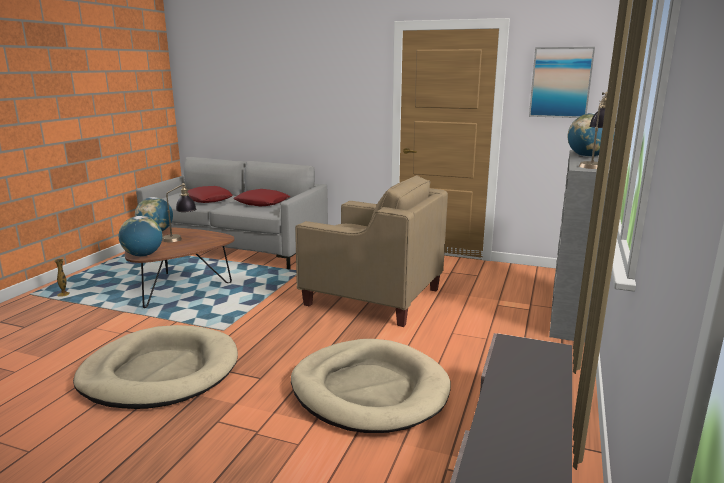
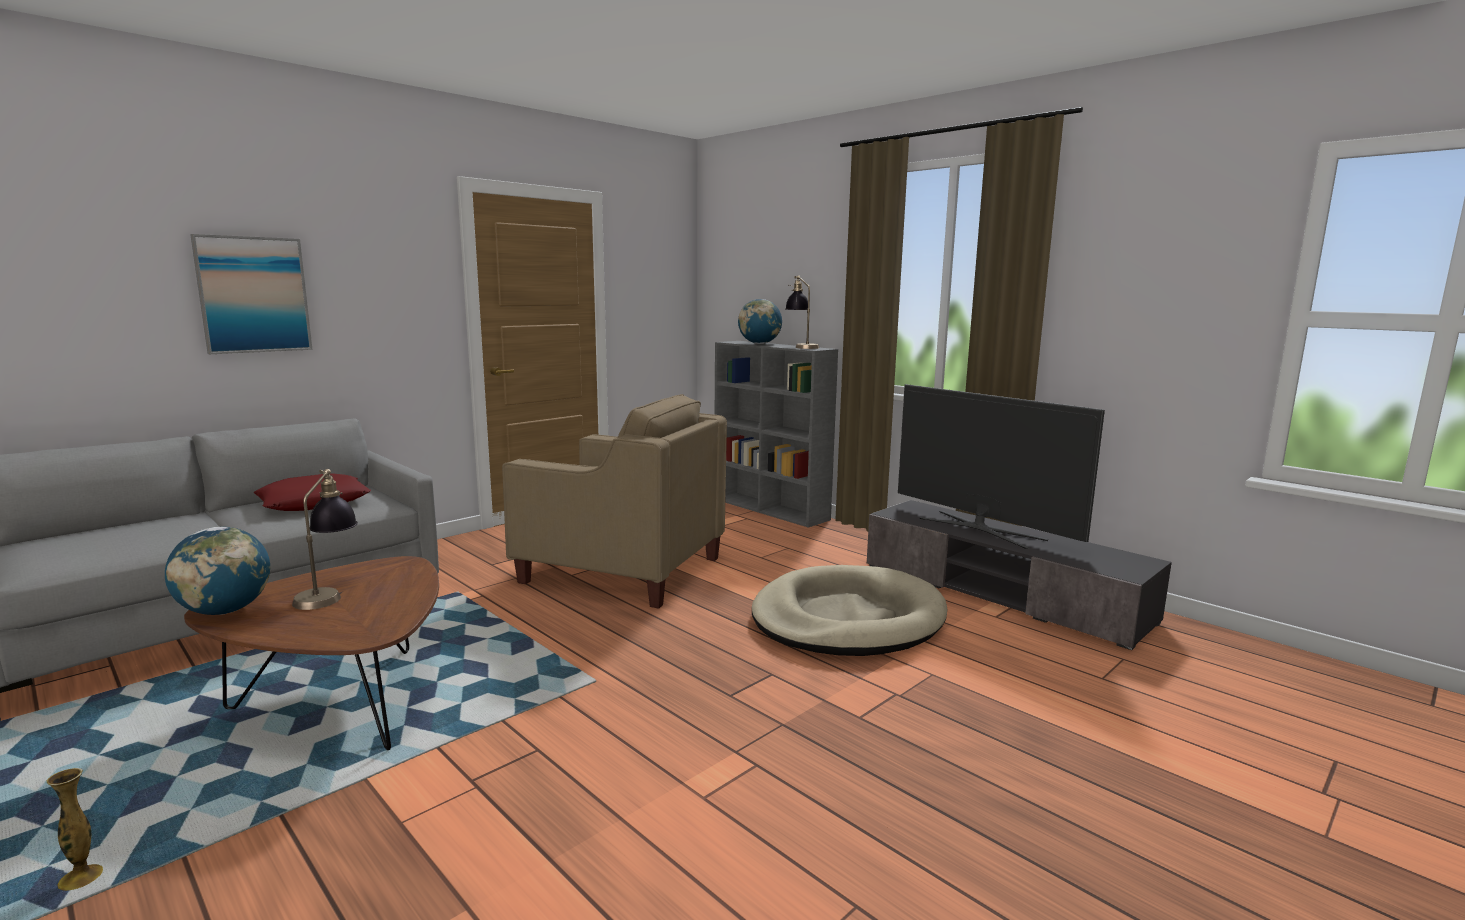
camera: 65 degrees left, 5 degrees down
(143, 255) = (373, 631): globe -> none
(160, 372) = (685, 751): beige dog bed -> none
(208, 199) = (170, 531): red pillow -> none
(372, 297) = (621, 570): beige armchair -> beige armchair turned 60 degrees clockwise
(524, 392) = (981, 529): none -> television
(560, 82) = (655, 272): picture -> picture (253, 295)

